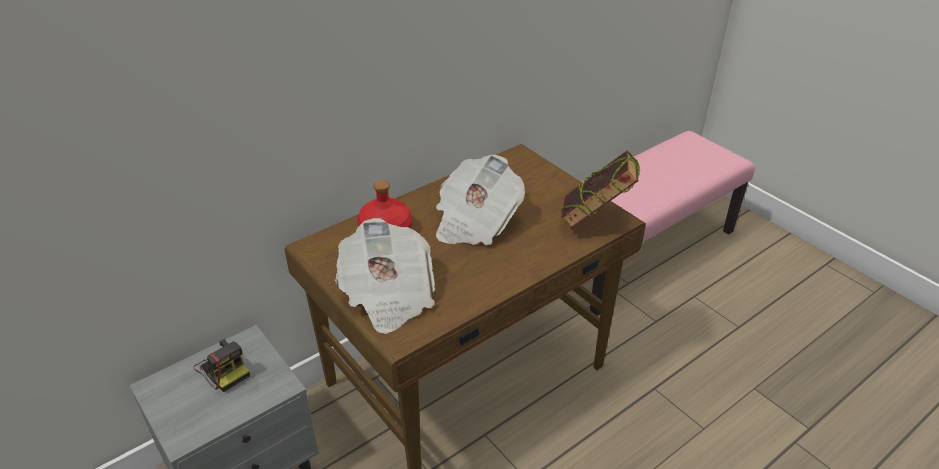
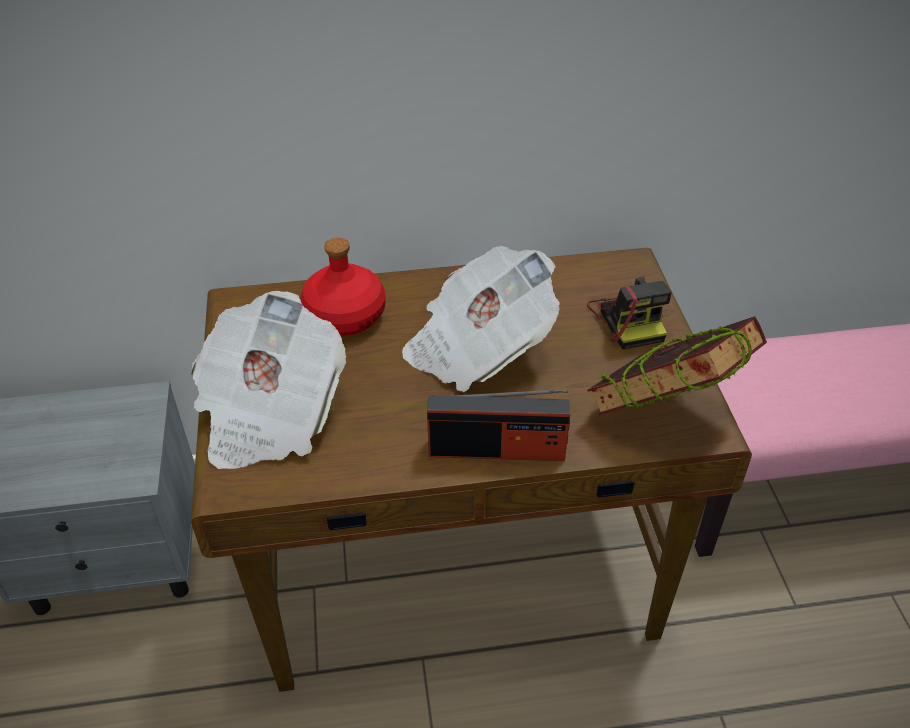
camera: 30 degrees right, 5 degrees up
(223, 368) = (91, 423): camera -> camera (628, 319)
(528, 266) = (497, 449): none -> radio

